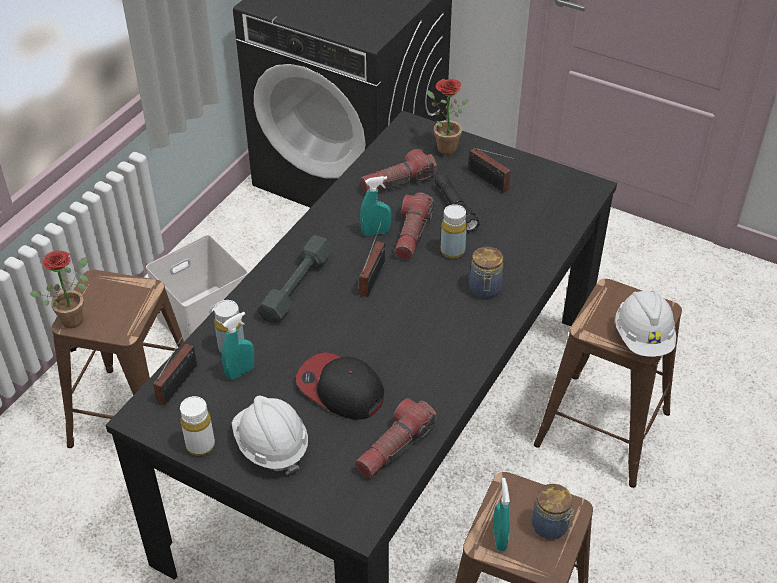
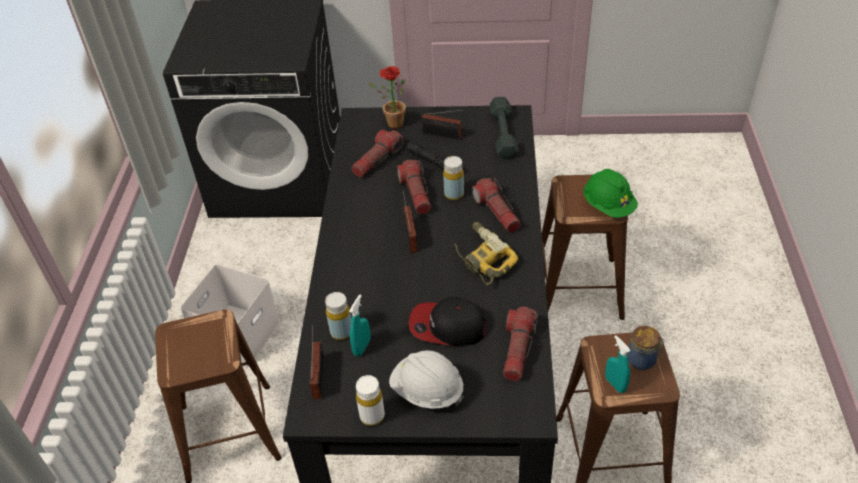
camera: 25 degrees left, 0 degrees up
(74, 317) = (173, 367): potted plant -> none
(296, 287) = (358, 266): grey dumbbell -> grey dumbbell (503, 134)
(375, 232) = (388, 202): turquoise spray bottle -> none
(430, 333) = (482, 258): none -> power drill
(485, 289) = (497, 212): jar -> flashlight
(643, 337) = (608, 206): white hard hat -> green hard hat

